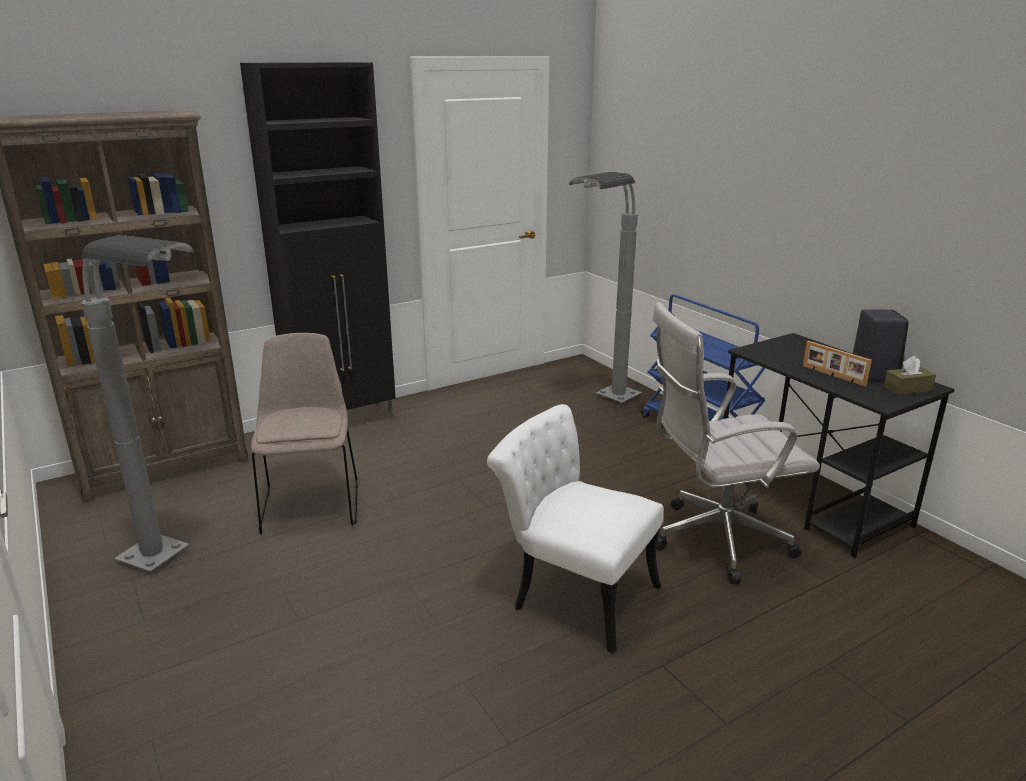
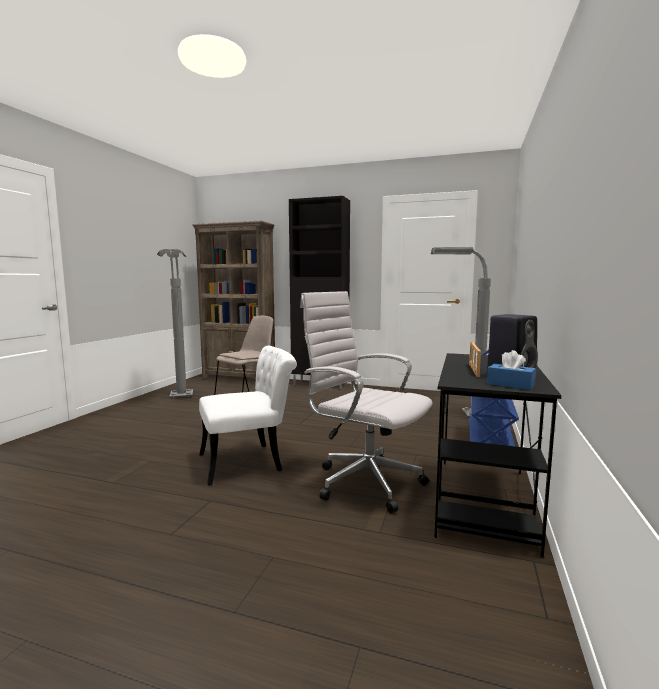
camera: 50 degrees right, 15 degrees down
(573, 593) = (249, 461): white chair -> white chair turned 75 degrees clockwise
(907, 388) = (510, 384): brown tissue box -> blue tissue box

